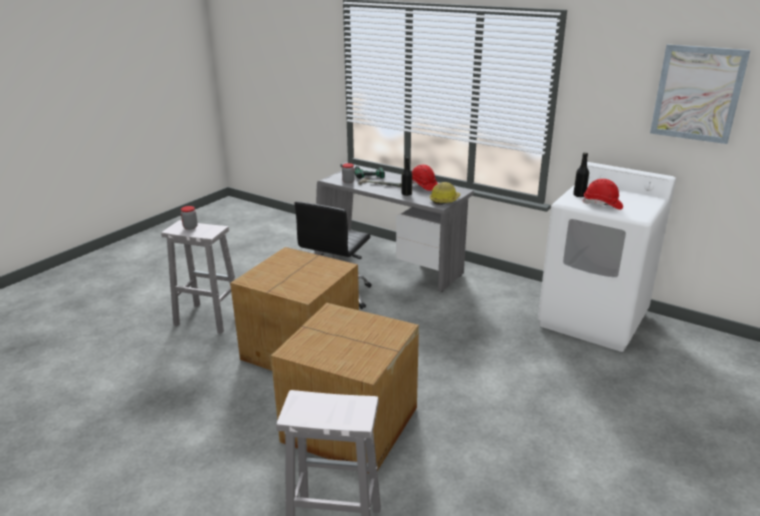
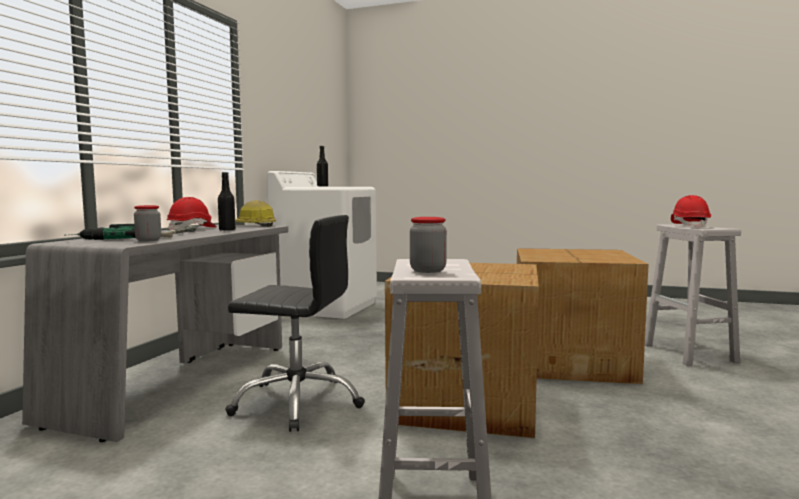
camera: 105 degrees left, 20 degrees down
(602, 204) = (343, 186): red hard hat -> red hard hat (689, 225)
(697, 93) = (303, 108): picture -> none

